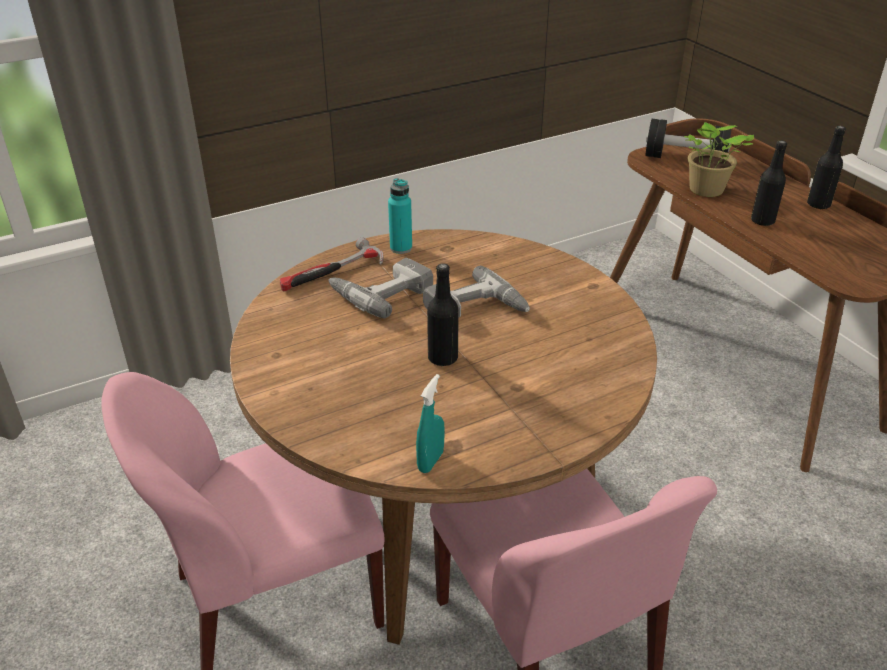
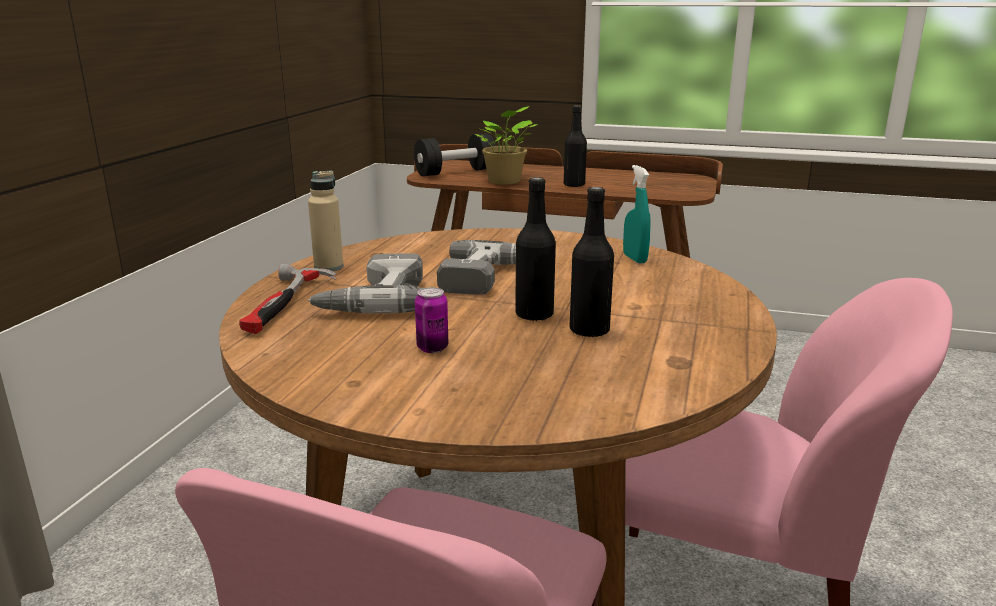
camera: 45 degrees left, 15 degrees down
(347, 352) = (432, 348): none -> can
(401, 248) = (328, 267): turquoise bottle -> beige bottle
(430, 461) = (687, 379): turquoise spray bottle -> turquoise spray bottle (634, 259)
(818, 204) = (588, 171): black bottle -> black bottle (589, 330)

